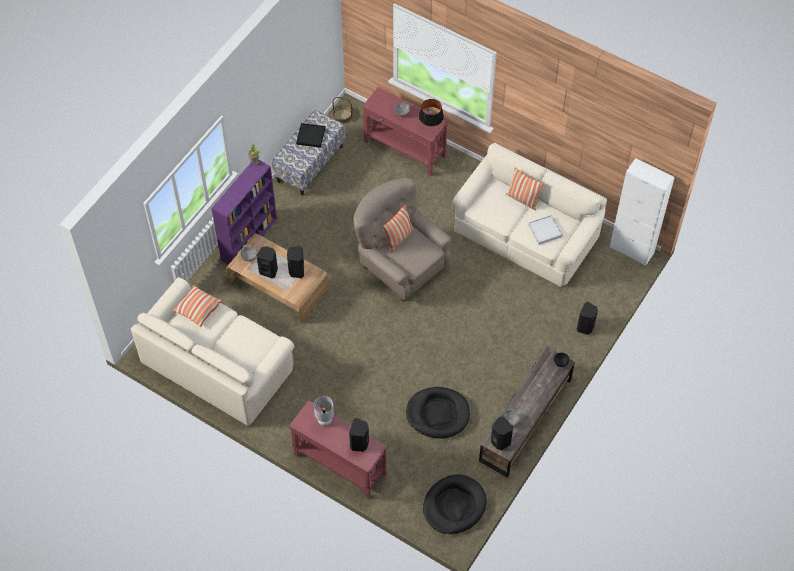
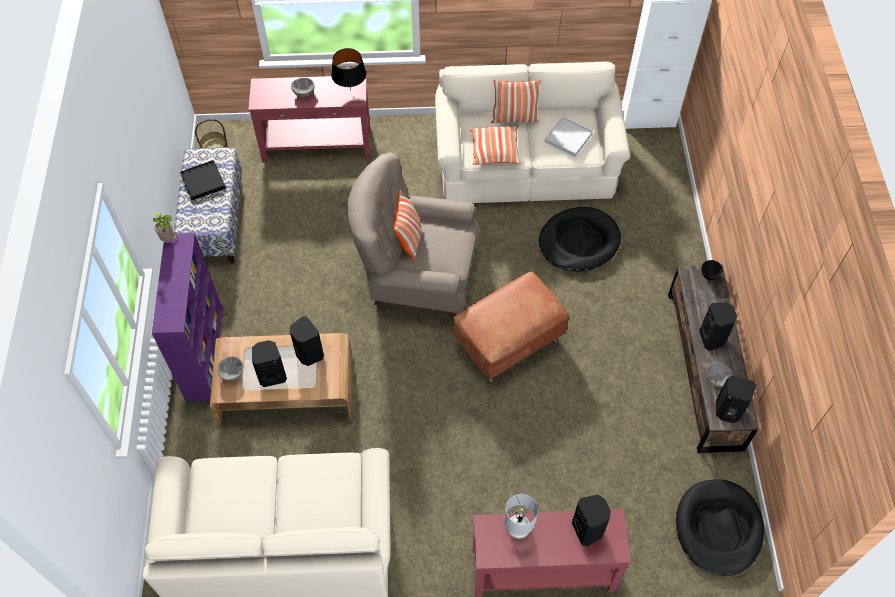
camera: 35 degrees left, 0 degrees up
(198, 309) = (217, 485): pillow -> pillow (495, 152)
(423, 334) = (508, 341): none -> brown ottoman
(437, 414) = (604, 426): black dog bed -> black dog bed (578, 242)
(585, 327) = (674, 226): black speaker -> black speaker (712, 338)

